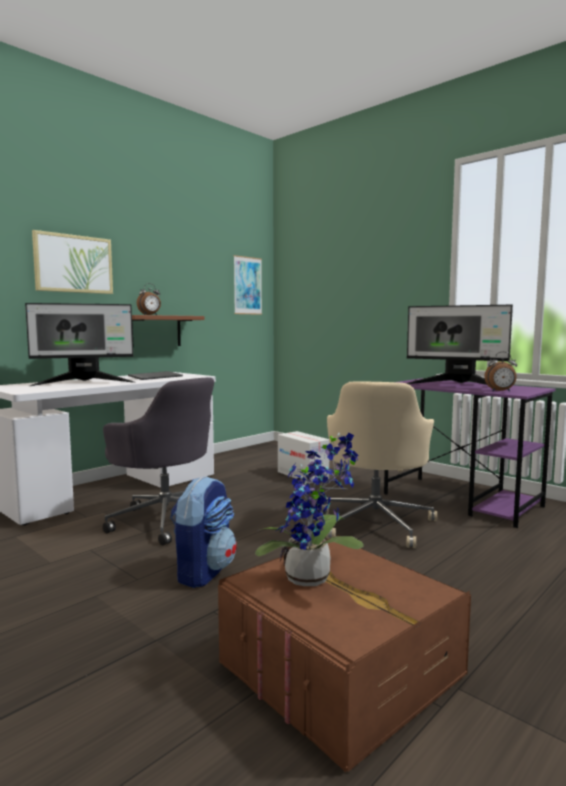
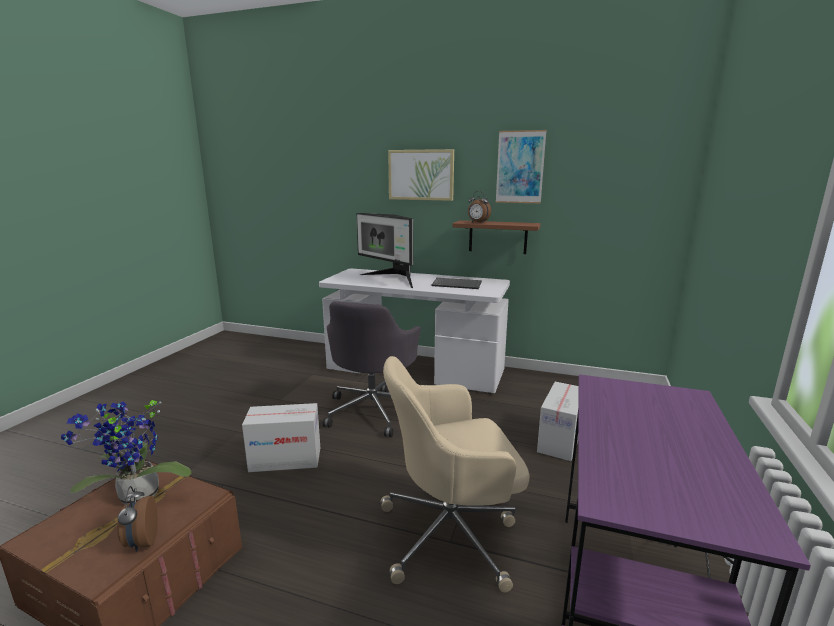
camera: 65 degrees right, 10 degrees up
(203, 571) = (285, 459): backpack -> cardboard box
(247, 285) = (643, 185): picture -> picture (520, 167)
(457, 385) = (650, 430): monitor -> none
(500, 391) = (615, 480): alarm clock -> alarm clock (141, 542)

